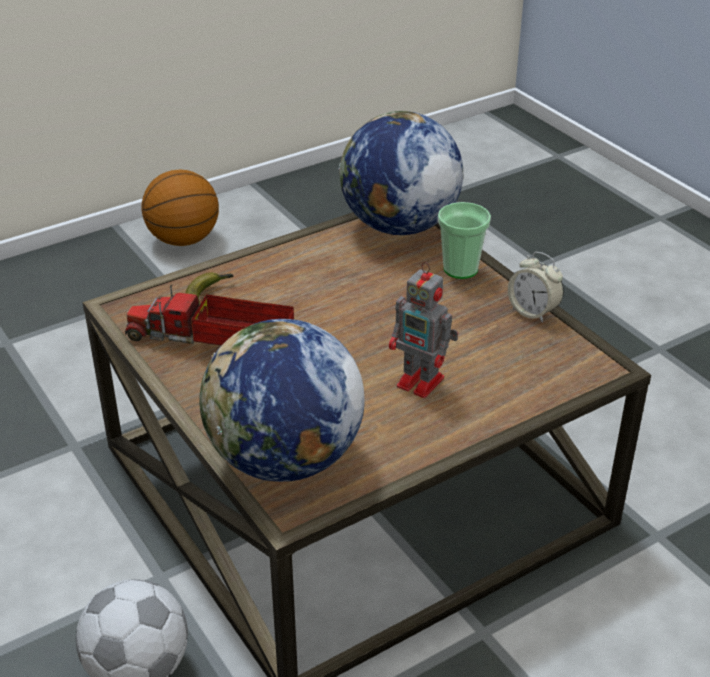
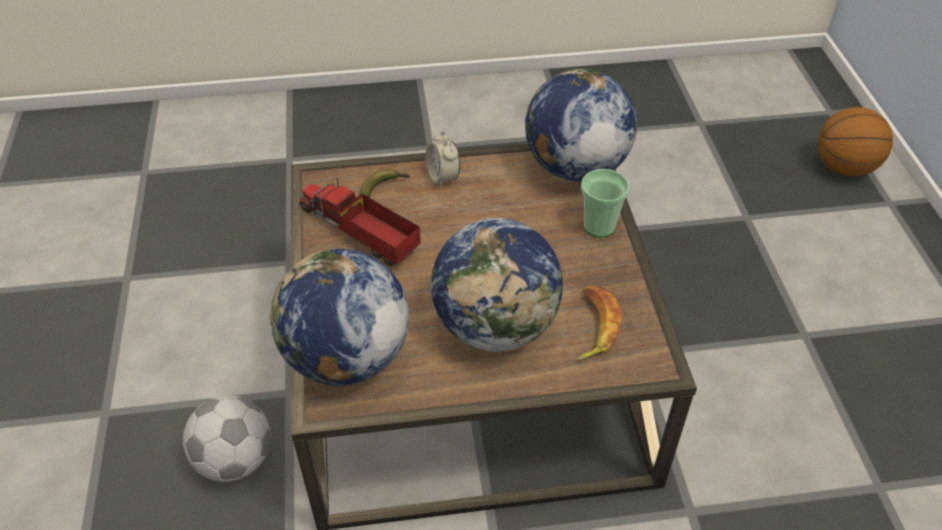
camera: 25 degrees right, 10 degrees up
(184, 240) = (463, 107): basketball -> basketball (844, 168)
(422, 382) = (496, 326): toy robot -> globe
(518, 354) = (593, 326): none -> banana
(533, 312) = (633, 289): alarm clock -> alarm clock (443, 177)

